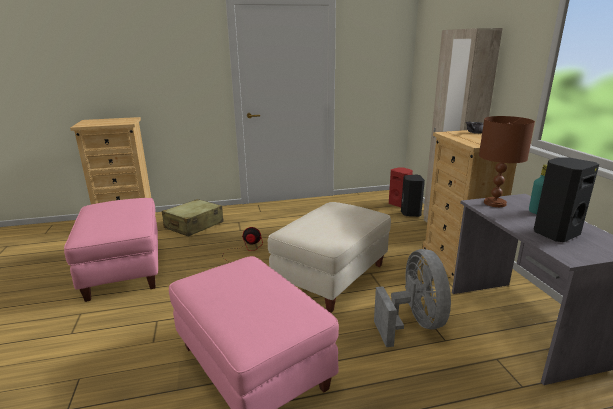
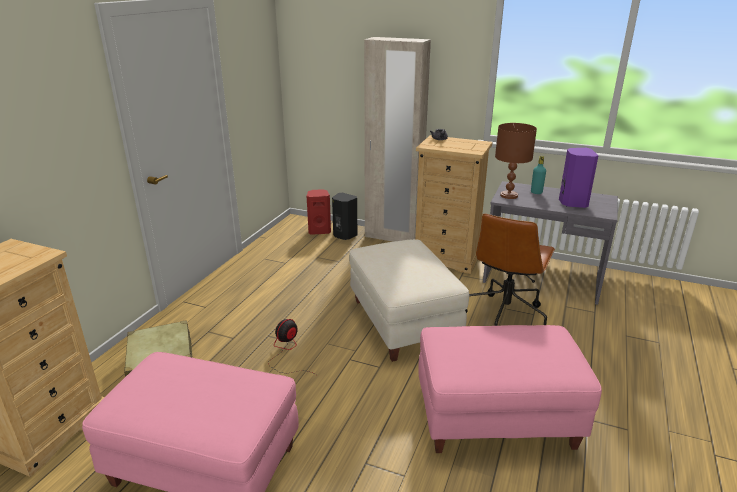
camera: 55 degrees left, 5 degrees up
(413, 323) = (504, 316): grey fan -> brown office chair
(554, 233) = (572, 203): black speaker -> purple speaker

